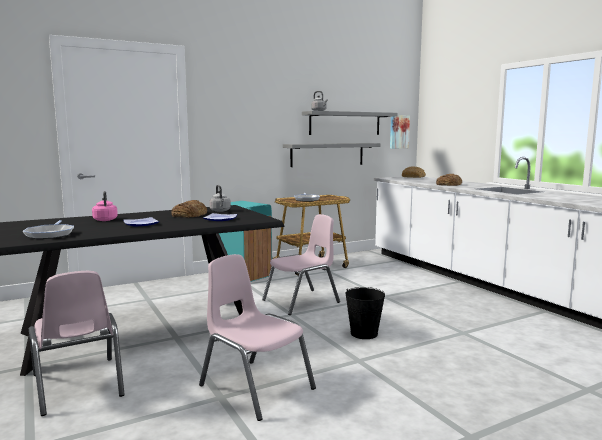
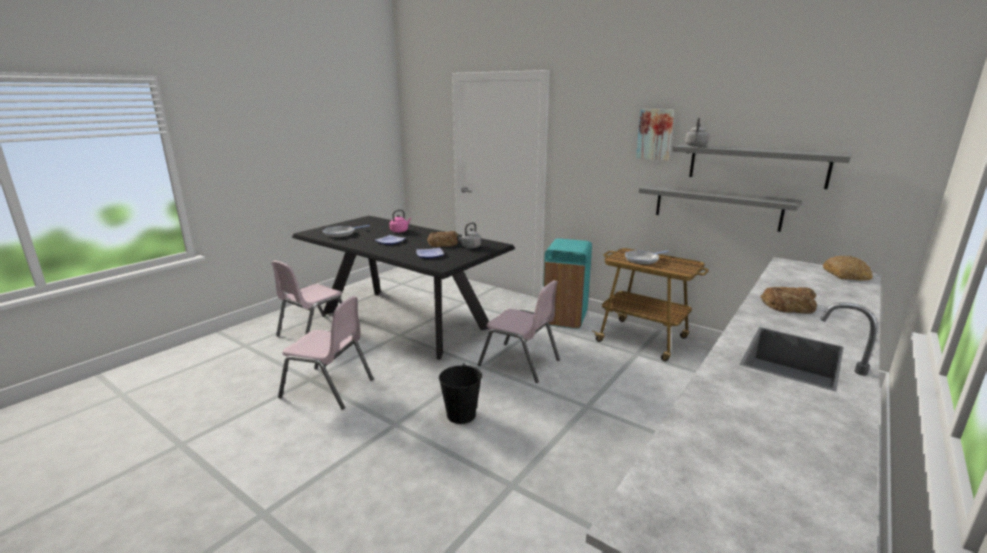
camera: 65 degrees right, 10 degrees up
(256, 387) = (328, 388): pink chair -> pink chair turned 90 degrees clockwise
(398, 132) = (883, 189): picture -> picture (655, 134)

